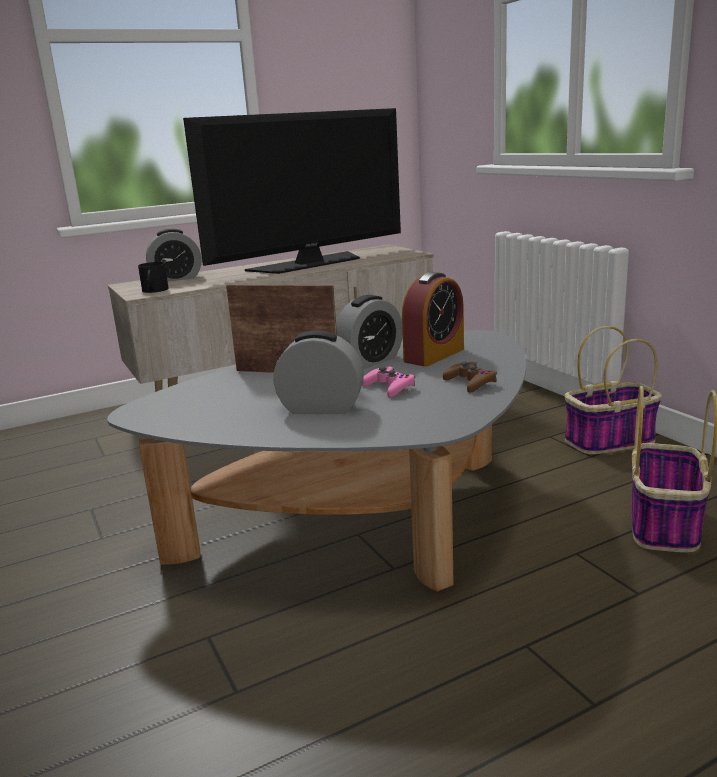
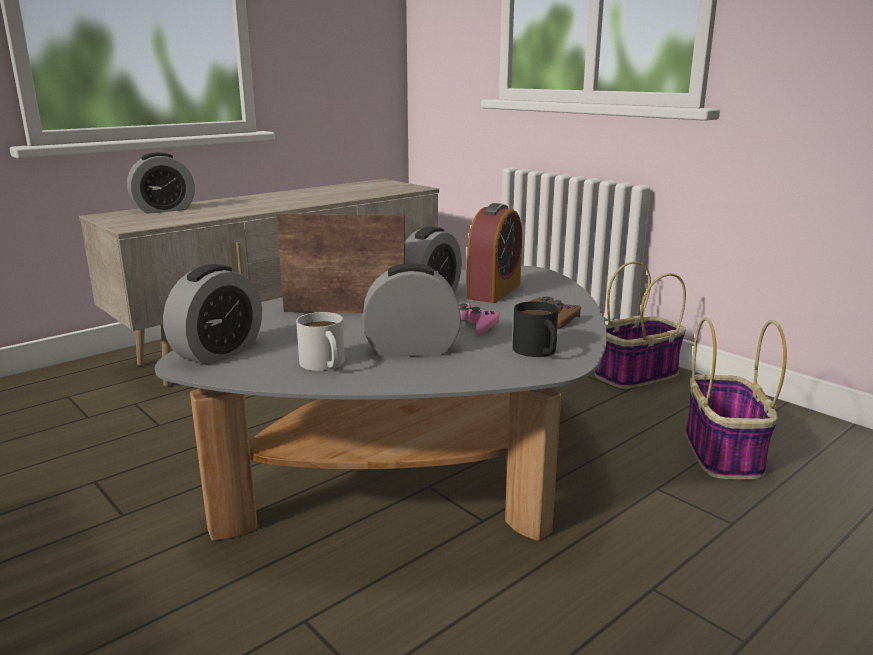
camera: 15 degrees left, 0 degrees up
(154, 291) = (146, 223): black mug -> black mug (538, 352)
(163, 404) = (218, 352): none -> alarm clock
(240, 419) = (325, 365): none -> white mug
(309, 263) = (311, 196): television -> none

